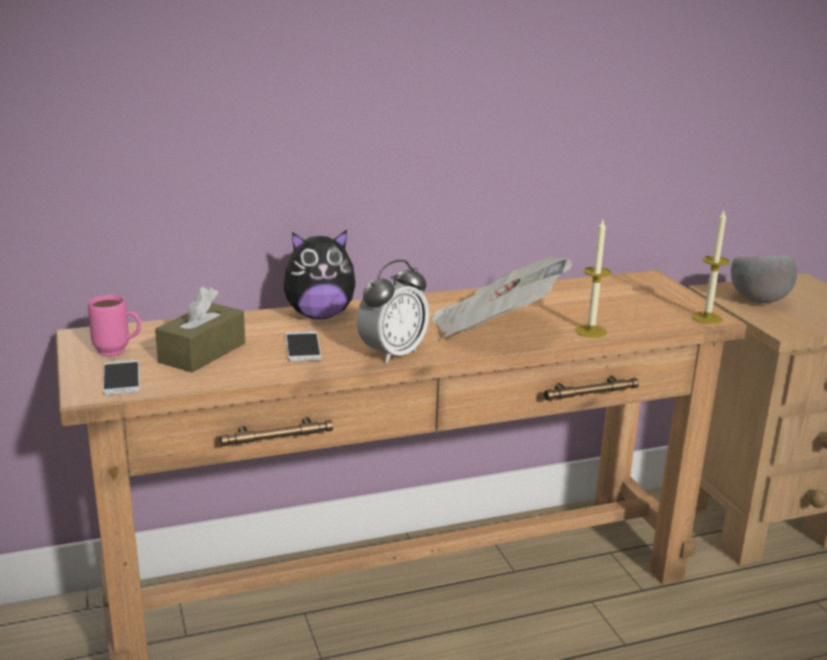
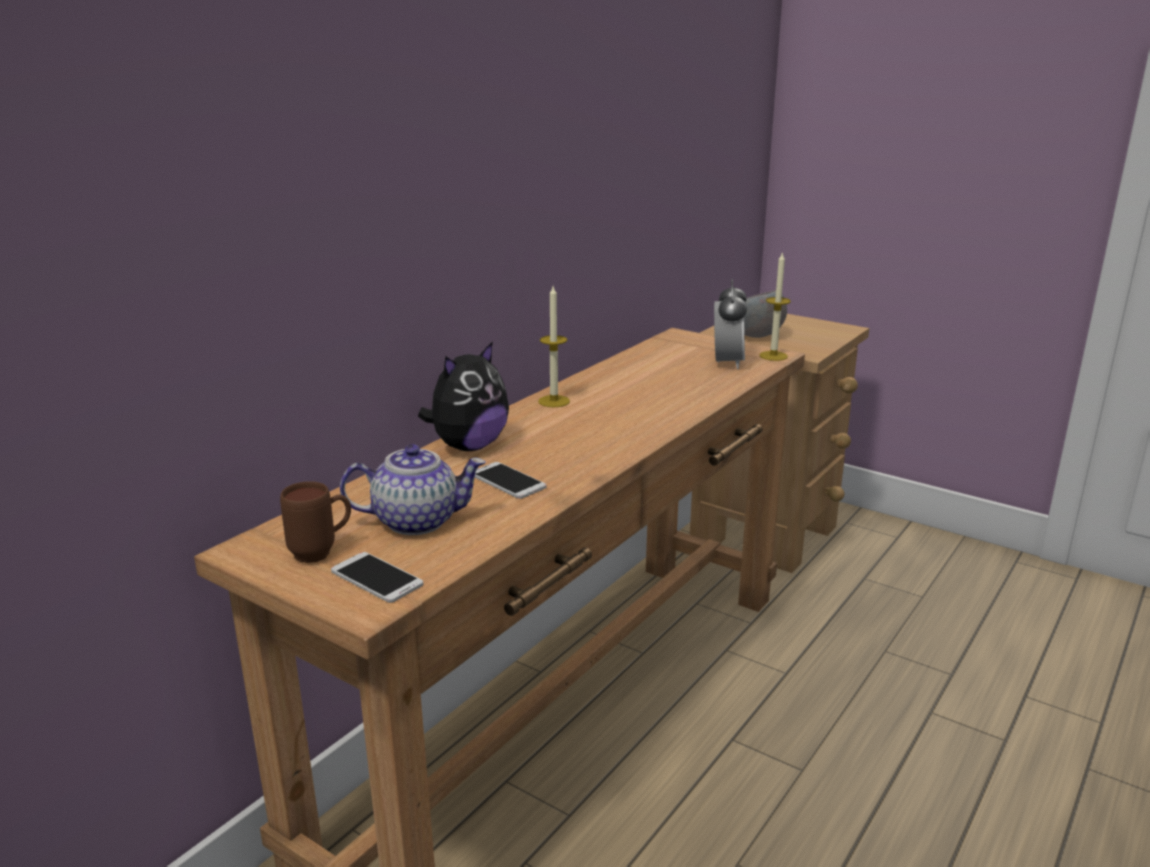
camera: 35 degrees left, 0 degrees up
(118, 352) = (322, 552): pink mug -> brown mug
(202, 352) = (417, 521): brown tissue box -> teapot
(392, 354) = (598, 460): alarm clock -> alarm clock (727, 363)
(494, 329) = (642, 411): newspaper -> none
(591, 331) = (715, 390): candle -> candle (554, 401)

